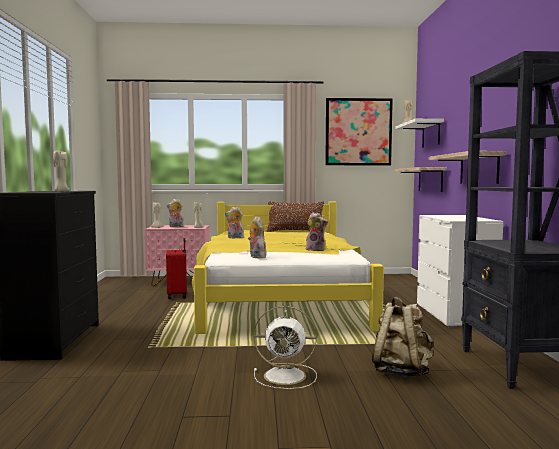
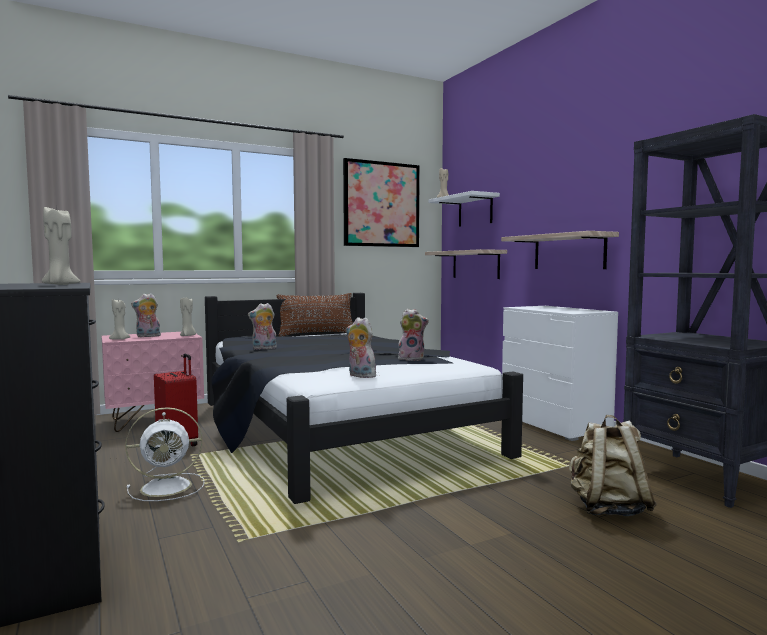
camera: 25 degrees left, 0 degrees up
(280, 300) = (337, 431): yellow bed -> black bed
(287, 376) = (496, 546): white fan -> white fan (169, 487)

